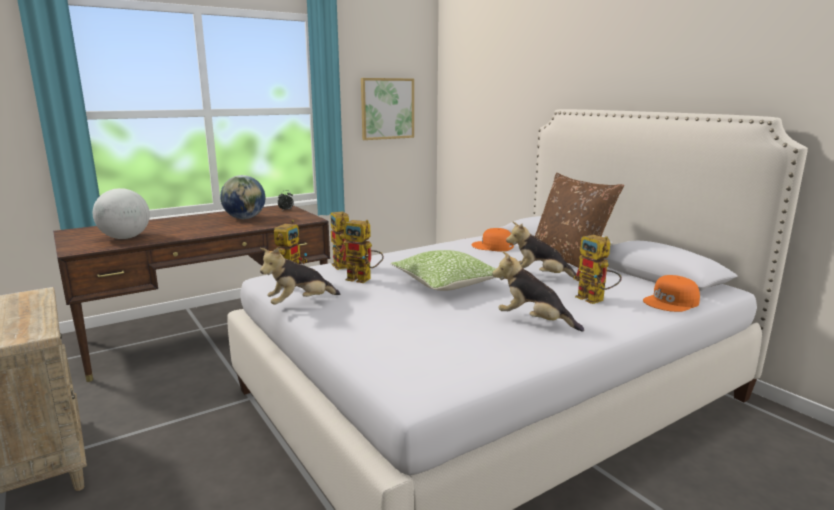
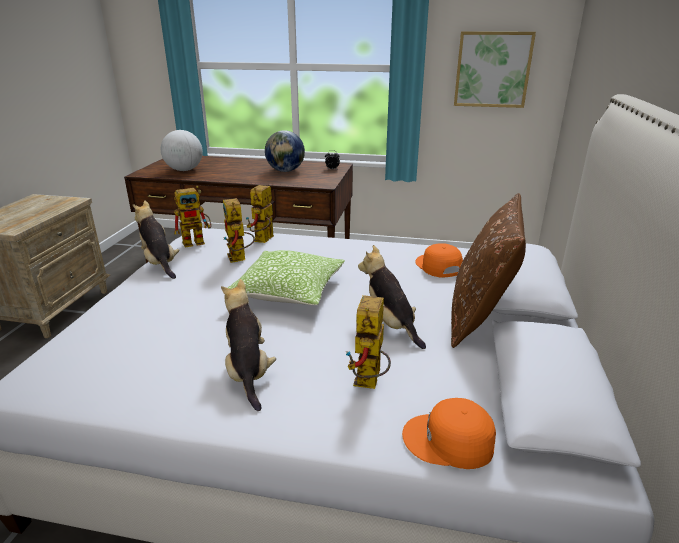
camera: 45 degrees right, 10 degrees up
(300, 303) = (160, 263): plush toy -> plush toy turned 45 degrees clockwise

